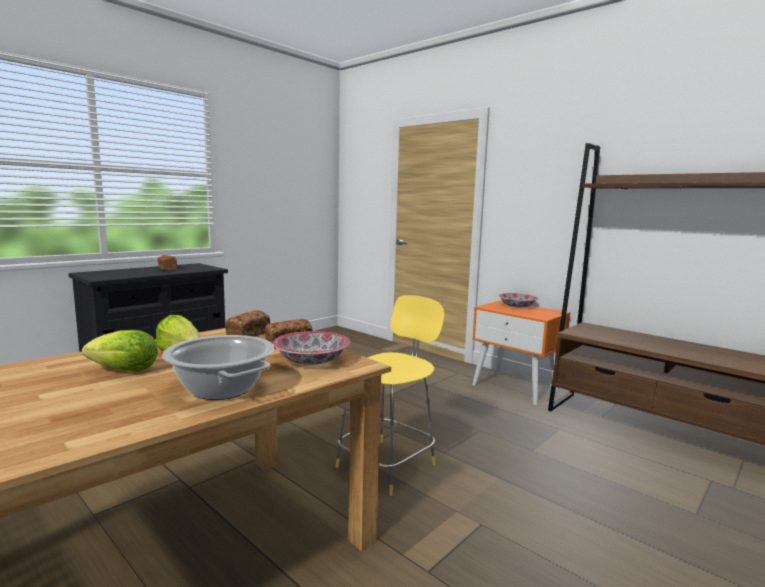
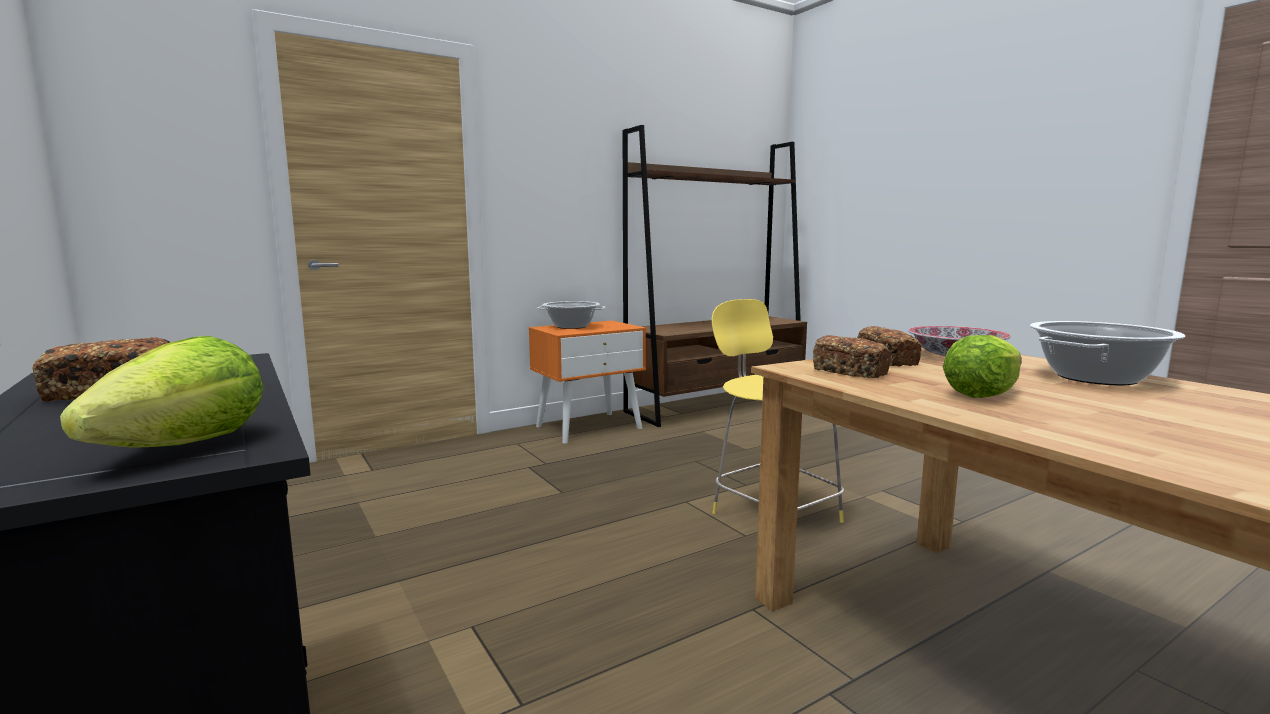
camera: 75 degrees left, 0 degrees up
(125, 371) = (1099, 411): lettuce -> lettuce (187, 446)
(516, 306) = (571, 326): bowl -> cooking pot

